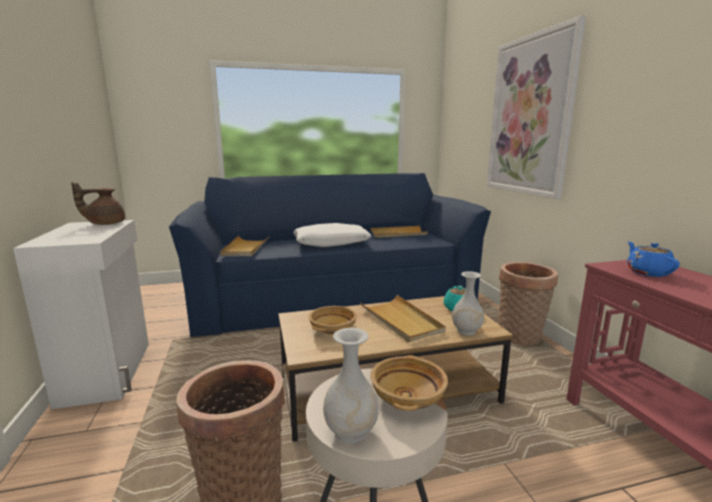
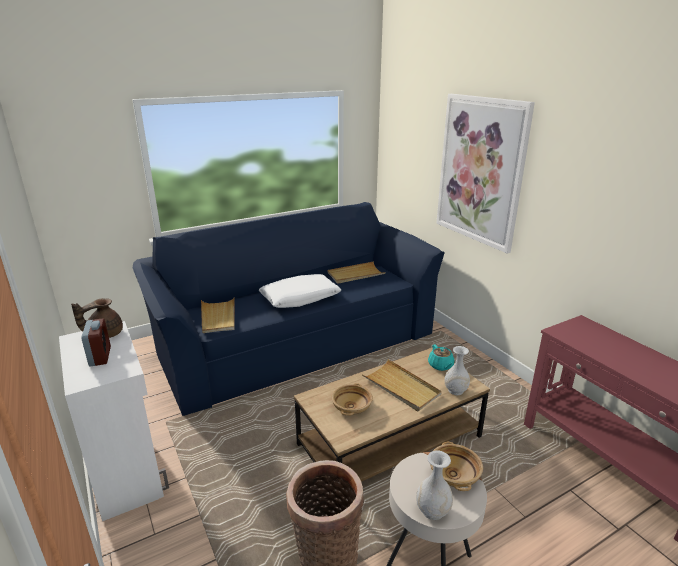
camera: 15 degrees left, 10 degrees up
(81, 233) = (100, 356): none -> alarm clock
(520, 337) = (477, 367): basket -> none
(647, 272) = (584, 337): blue teapot -> none

